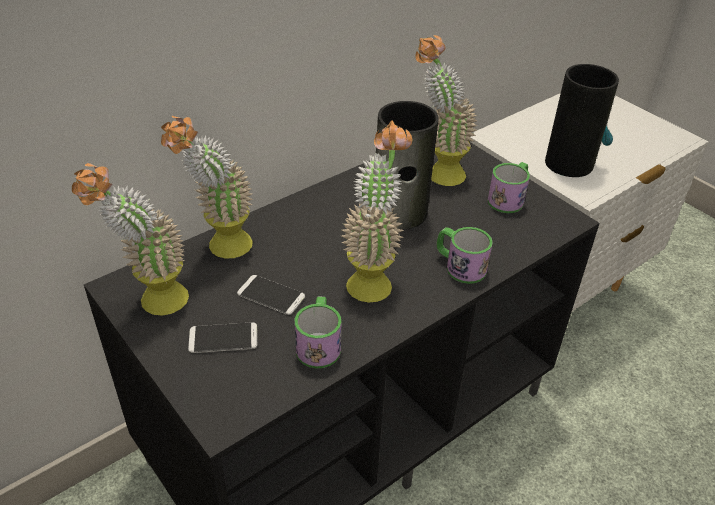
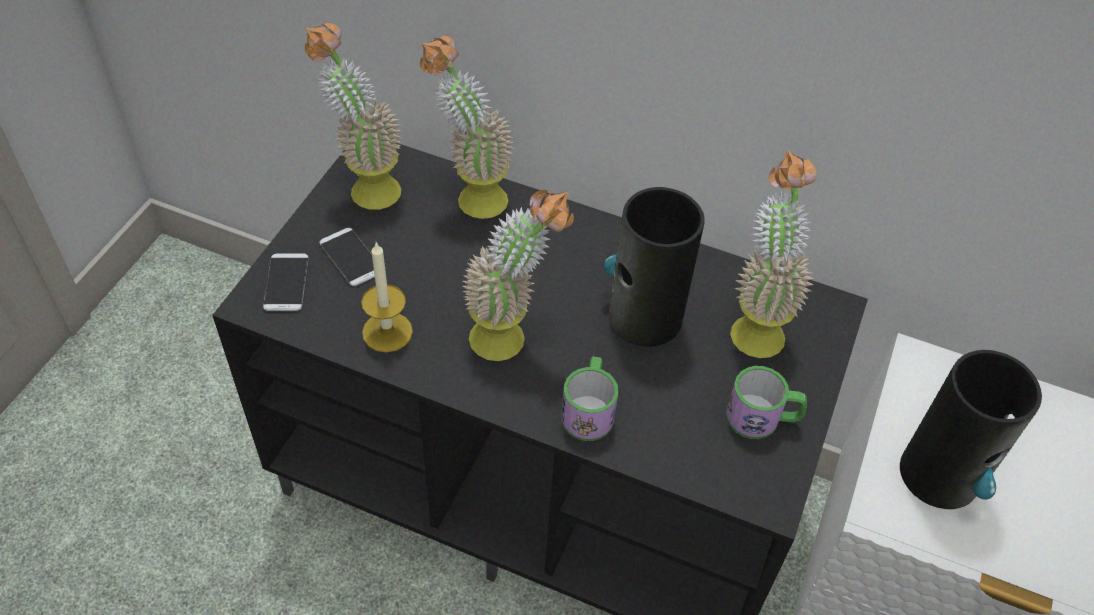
camera: 60 degrees right, 10 degrees up
(271, 295) = (430, 265): phone -> phone (286, 283)
(319, 344) = (387, 332): mug -> candle

